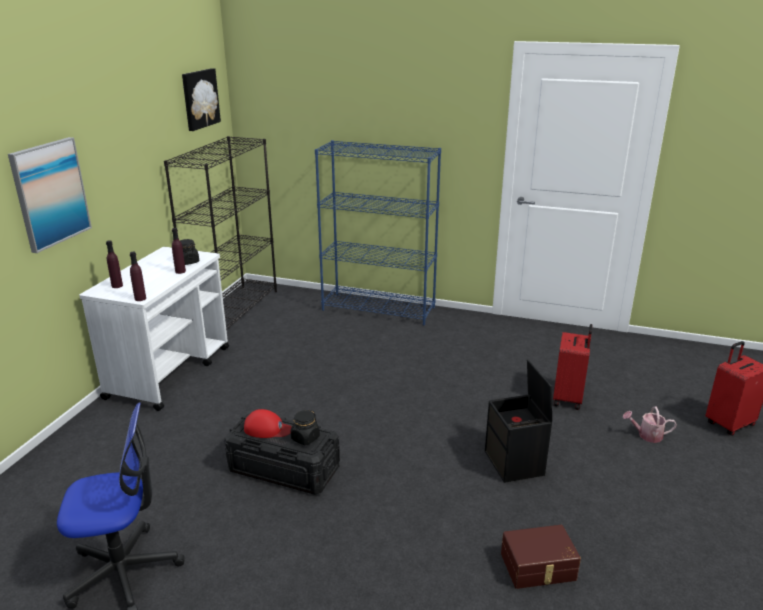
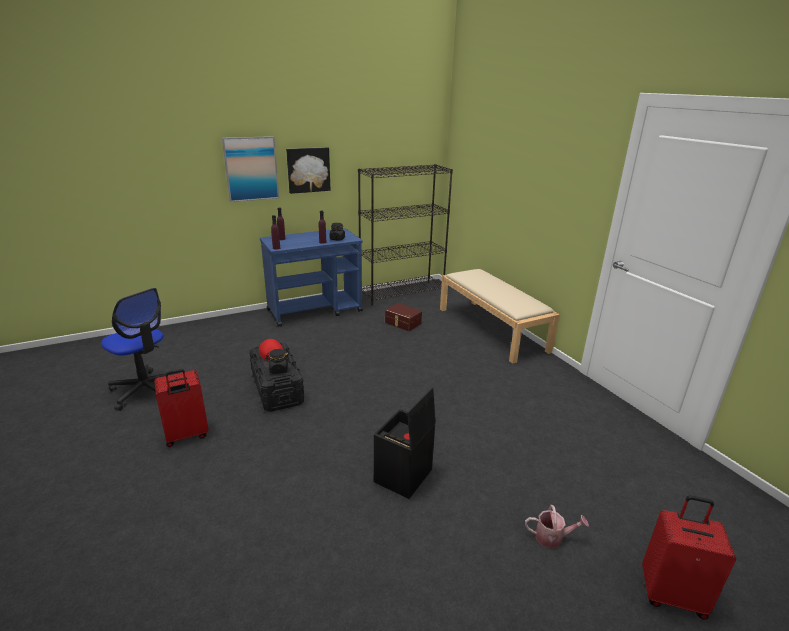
camera: 45 degrees right, 0 degrees up
(170, 372) = (315, 310): white cart -> blue cart
(199, 99) = (410, 131): picture -> picture (308, 170)
(379, 309) = (492, 329): blue bookcase -> beige bench
(538, 567) = (295, 548): brown storage box -> brown storage box (402, 323)
(569, 398) = (531, 464): red suitcase -> red suitcase (187, 435)
(646, 435) = (552, 537): watering can -> watering can turned 135 degrees clockwise

